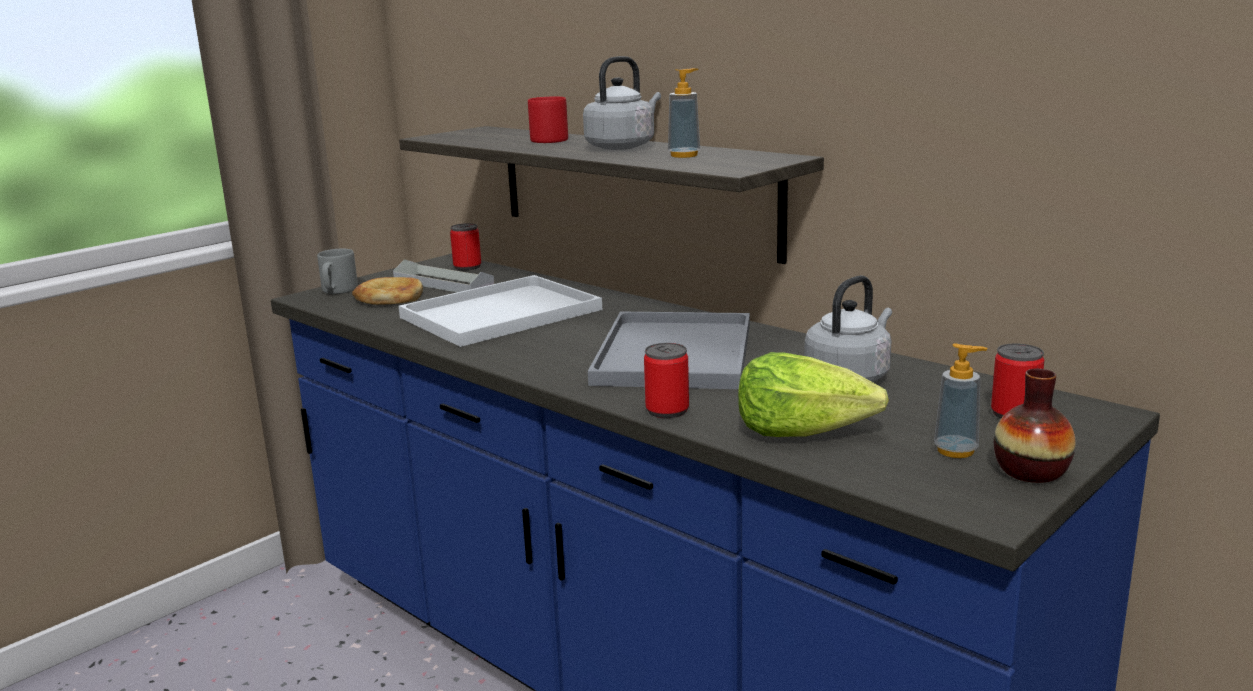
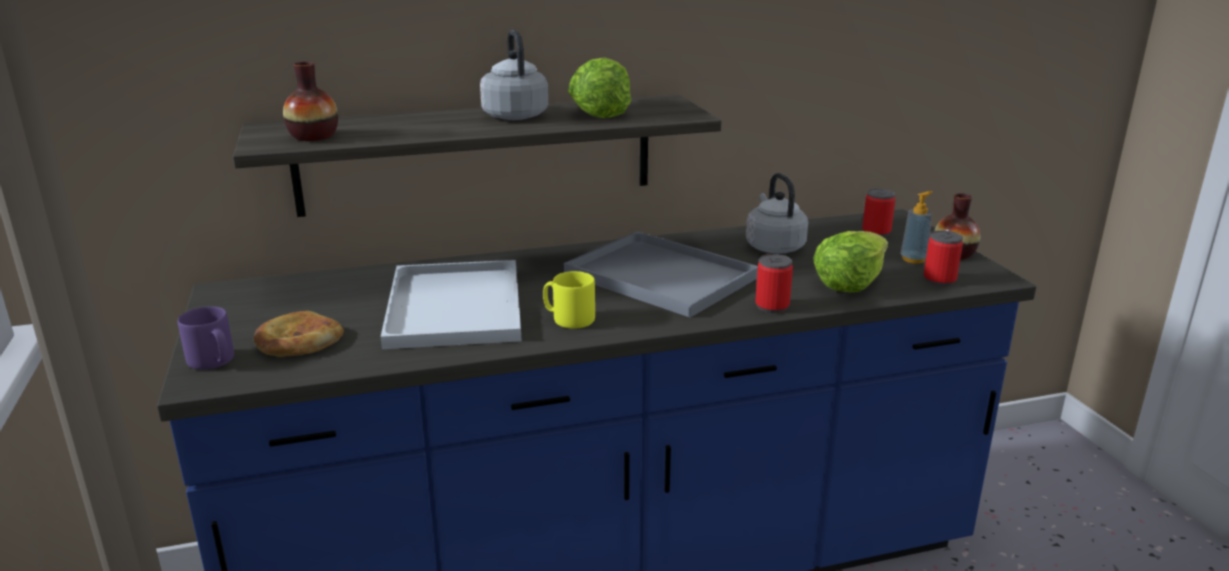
camera: 60 degrees left, 5 degrees up
(338, 291) = (214, 361): grey mug -> purple mug
(443, 283) = (304, 308): grey tray -> none
(467, 267) = (269, 287): can -> can (939, 280)
(470, 137) = (313, 136): none -> vase
(523, 349) = (569, 319): none -> yellow mug
(546, 140) = (412, 123): red mug -> none
(684, 155) = (601, 112): soap dispenser -> lettuce

